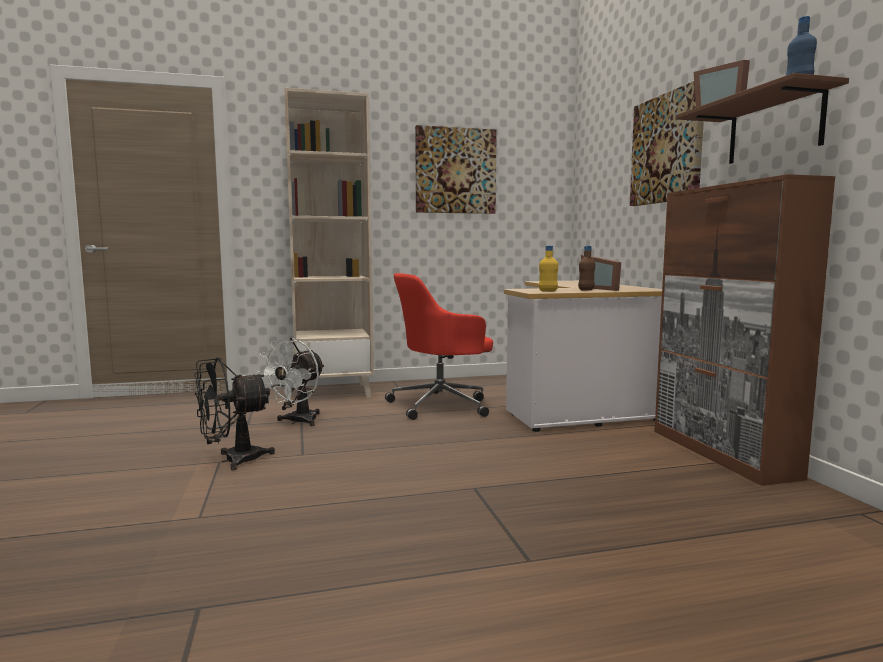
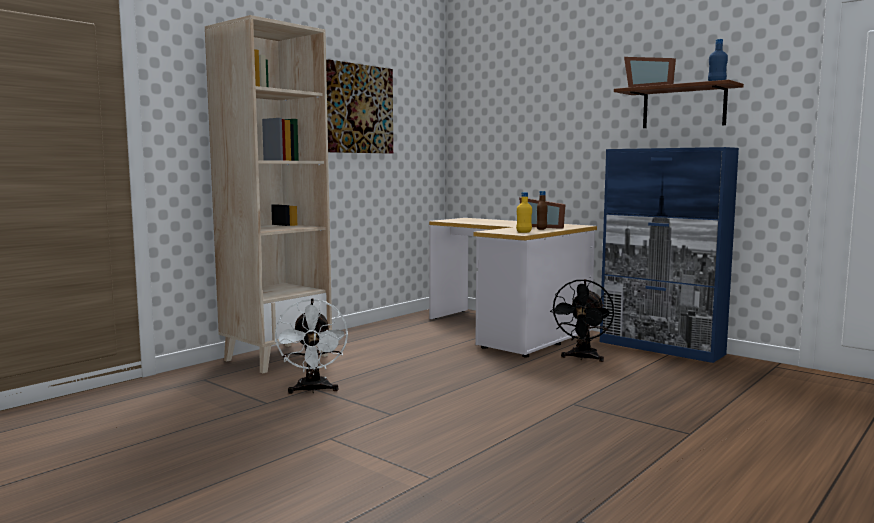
camera: 35 degrees left, 0 degrees up
(232, 460) = (340, 434): black fan -> black fan (582, 358)
(441, 405) = (409, 351): red office chair -> none
(667, 148) = (574, 108): picture -> none
(722, 453) = (661, 348): brown cabinet -> blue cabinet

